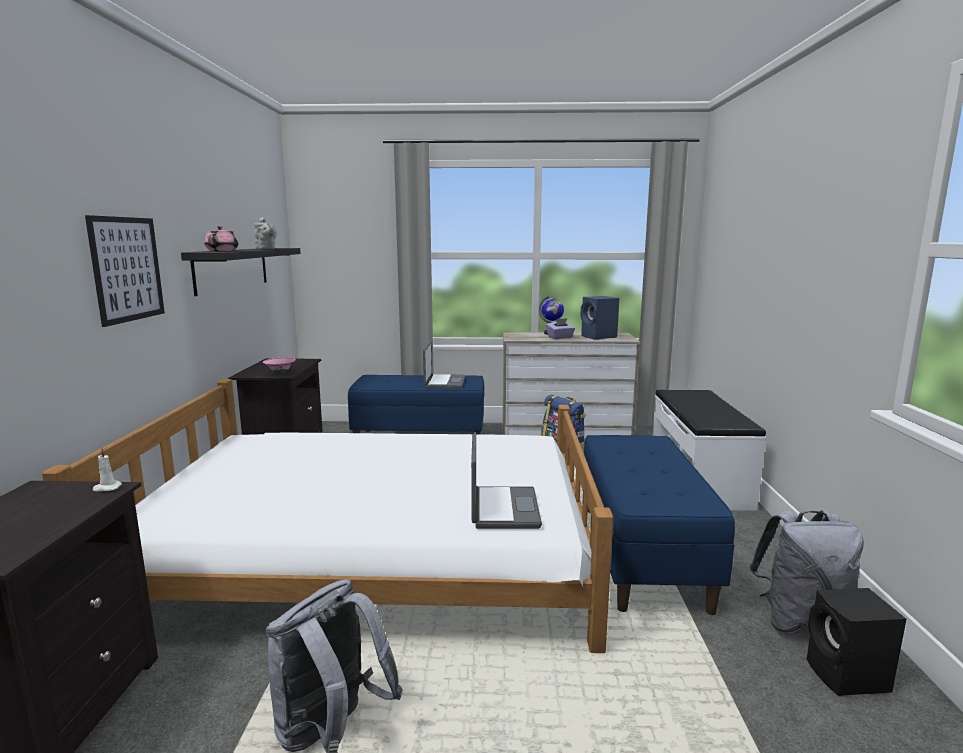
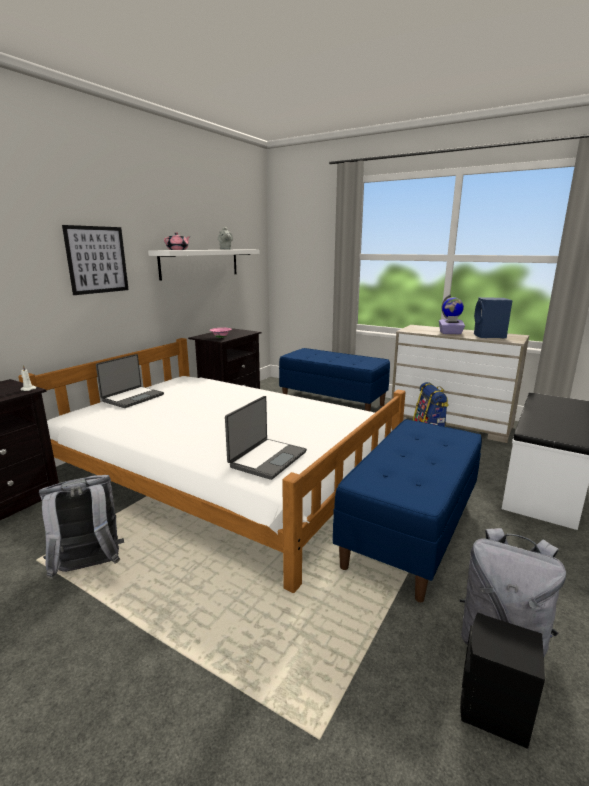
camera: 30 degrees right, 5 degrees up
(232, 269) = (200, 263): black shelf -> white shelf
(444, 382) = (351, 361): laptop -> laptop (132, 398)

